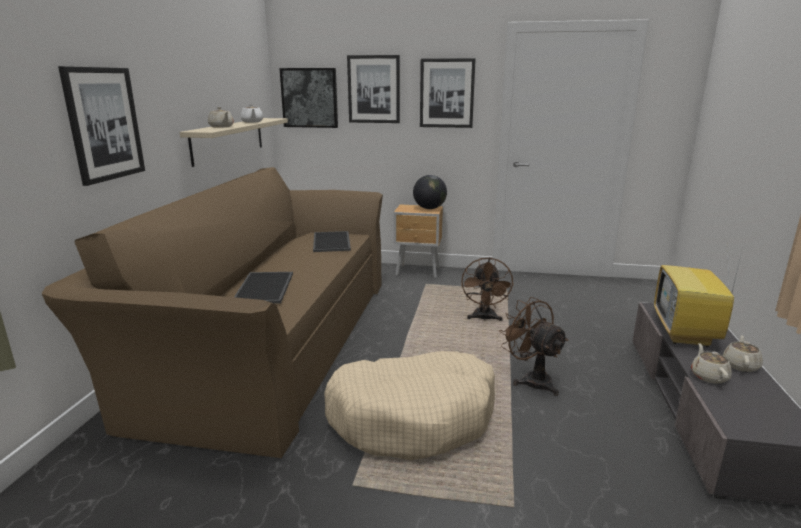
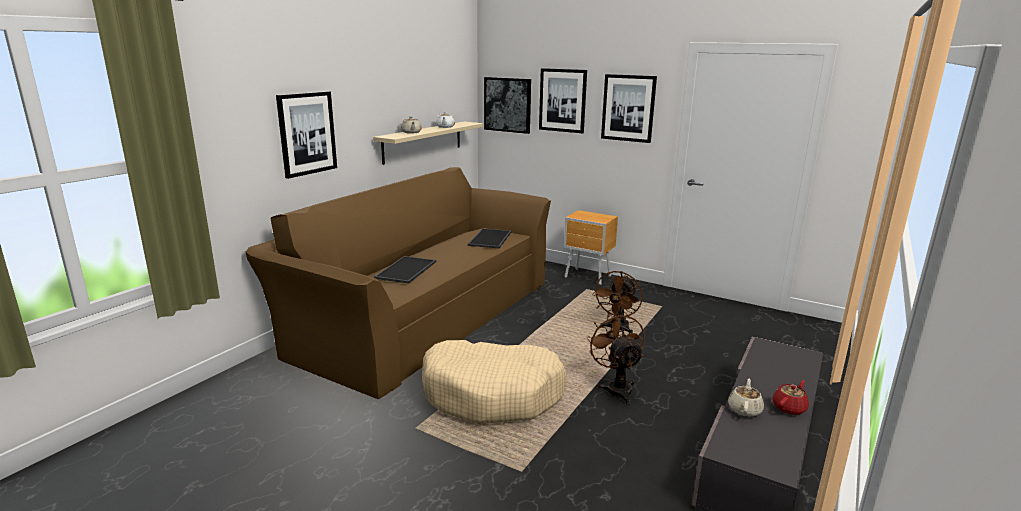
camera: 20 degrees right, 0 degrees up
(429, 208) = (602, 217): globe -> none
(686, 334) = (766, 372): television -> none
(740, 365) = (789, 408): beige teapot -> red teapot

